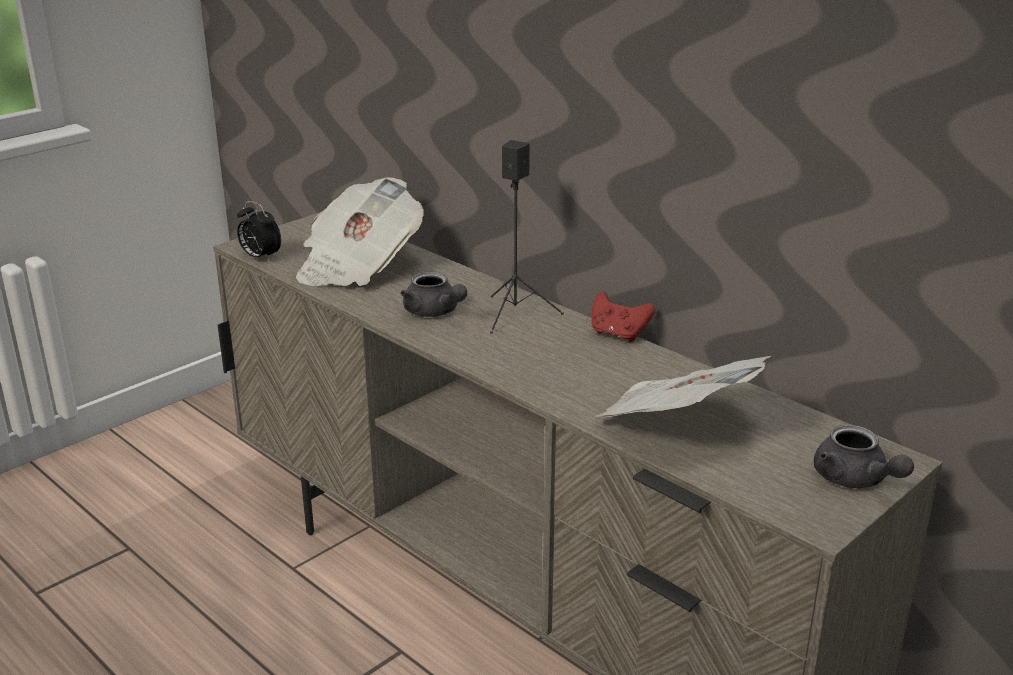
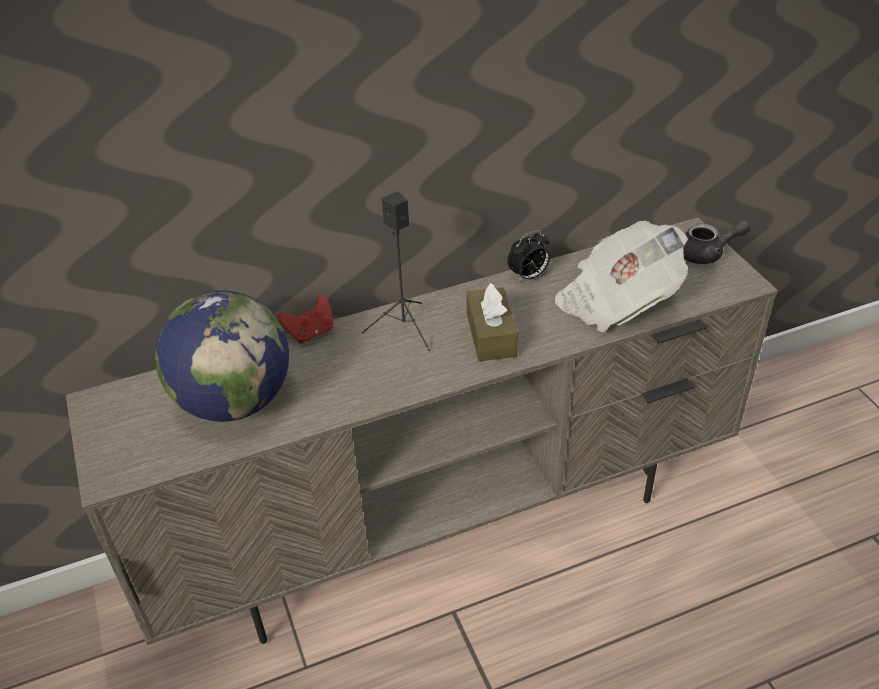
camera: 65 degrees left, 15 degrees up
(260, 257) = (151, 471): alarm clock -> alarm clock (528, 276)
(358, 266) = (234, 401): newspaper -> globe
(434, 312) = (370, 373): grey teapot -> none
(542, 360) = (491, 335): none -> brown tissue box
(618, 334) = (473, 286): red game controller -> red game controller (311, 333)

